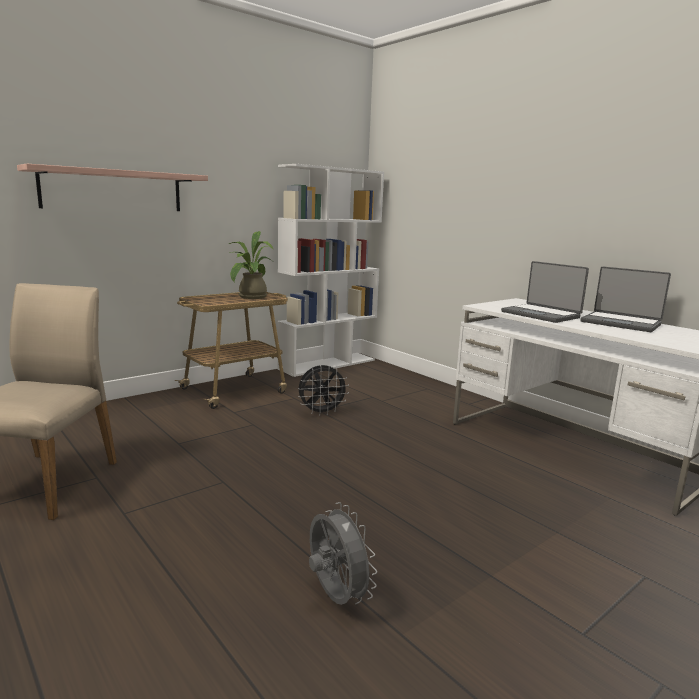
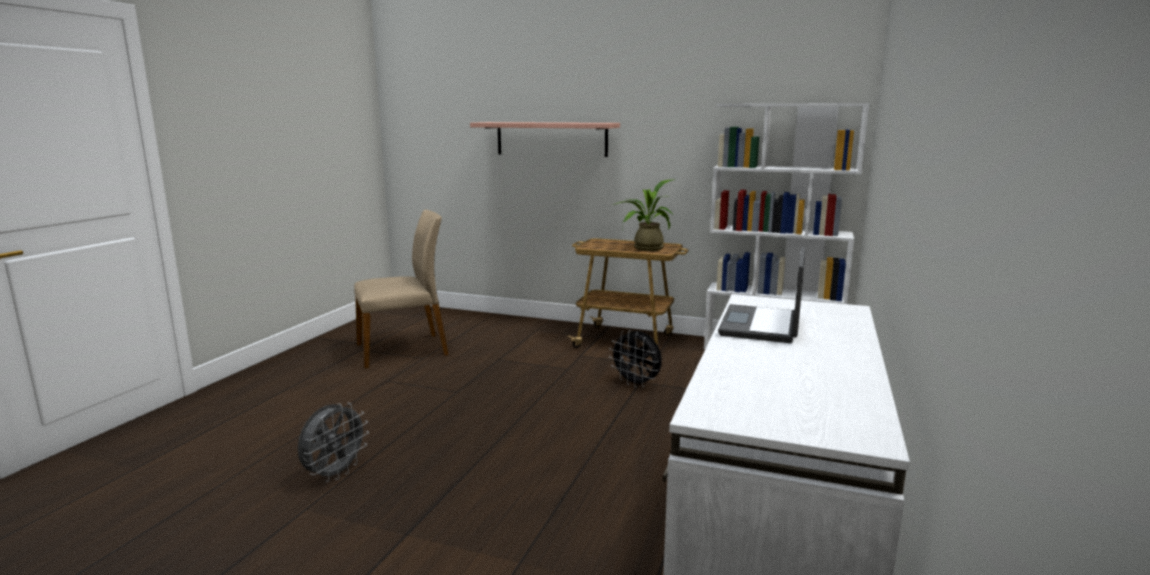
camera: 60 degrees right, 0 degrees up
(621, 323) = (813, 366): laptop -> none

